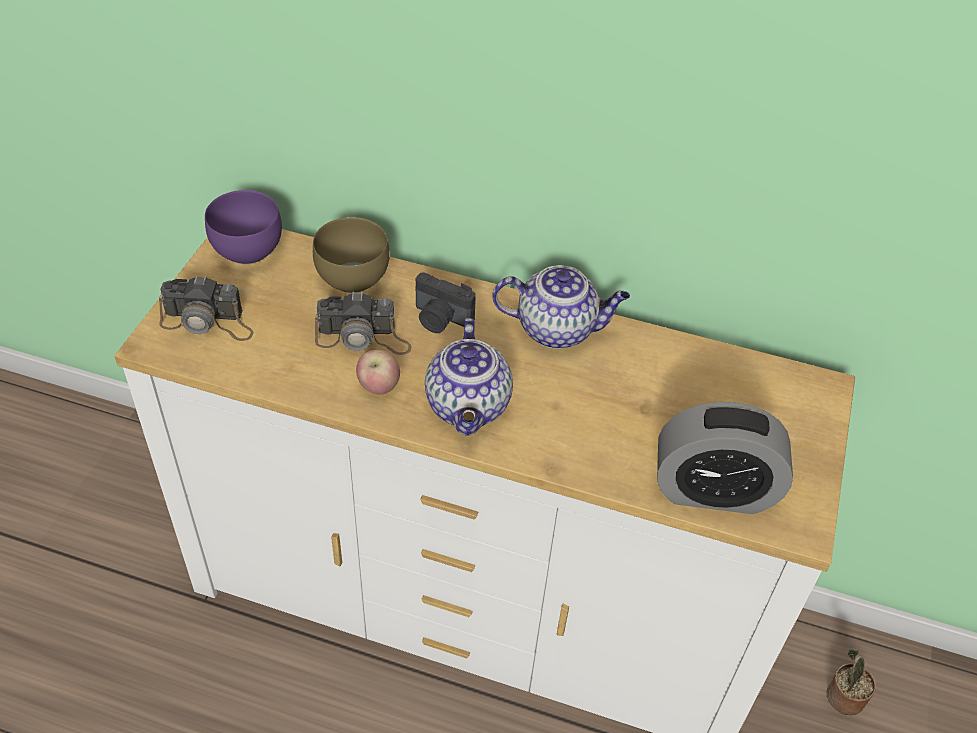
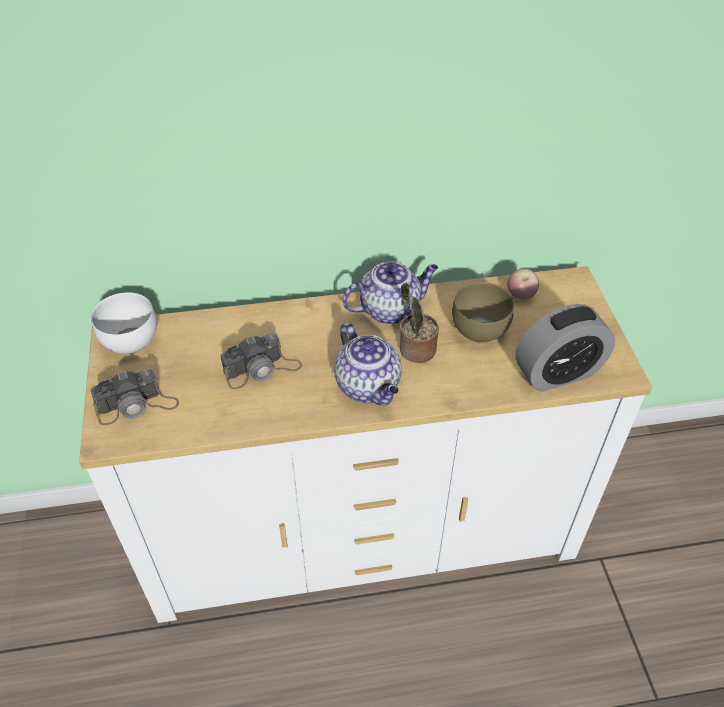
camera: 25 degrees left, 0 degrees up
(250, 250) = (132, 340): purple bowl -> white bowl
(350, 280) = (224, 332): brown bowl -> brown bowl (478, 332)
(378, 387) = (298, 399): apple -> apple (520, 296)
(440, 319) = (307, 335): camera -> none
(842, 697) = (617, 480): potted plant -> potted plant (415, 350)

